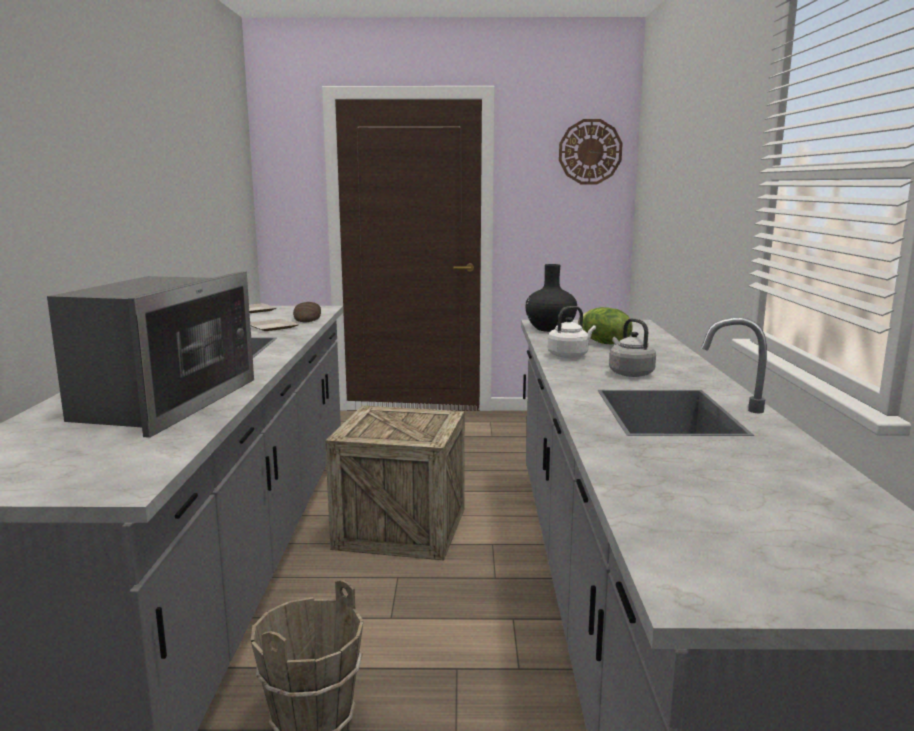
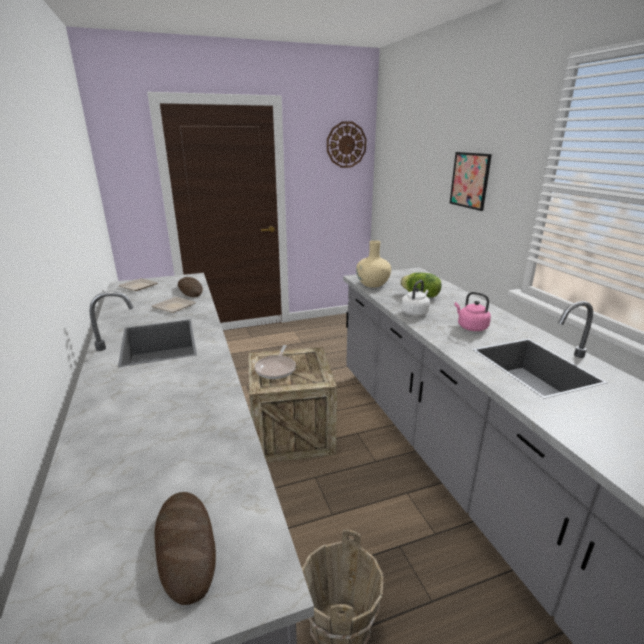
camera: 20 degrees left, 10 degrees up
(82, 462) = (186, 547): none -> bread
(163, 402) = (176, 427): microwave -> none
(381, 423) = (276, 369): none -> frying pan
(550, 329) = (372, 284): black vase -> beige vase
(629, 373) = (470, 327): grey kettle -> pink kettle
(711, 182) = (470, 180): none -> picture

